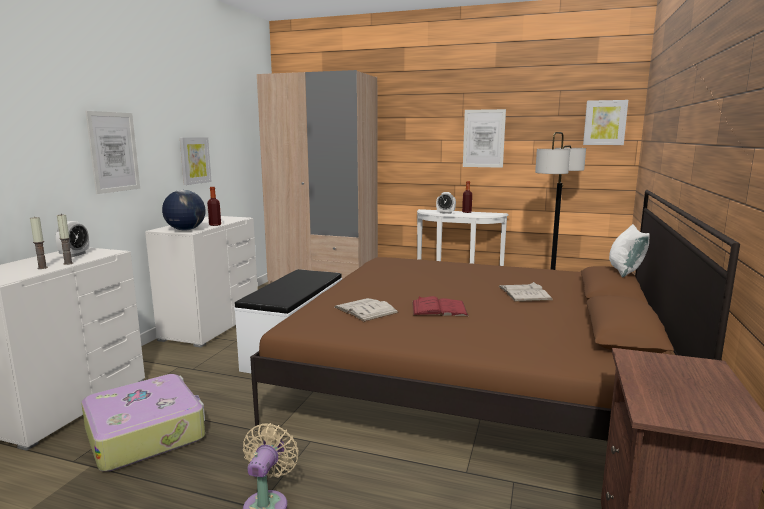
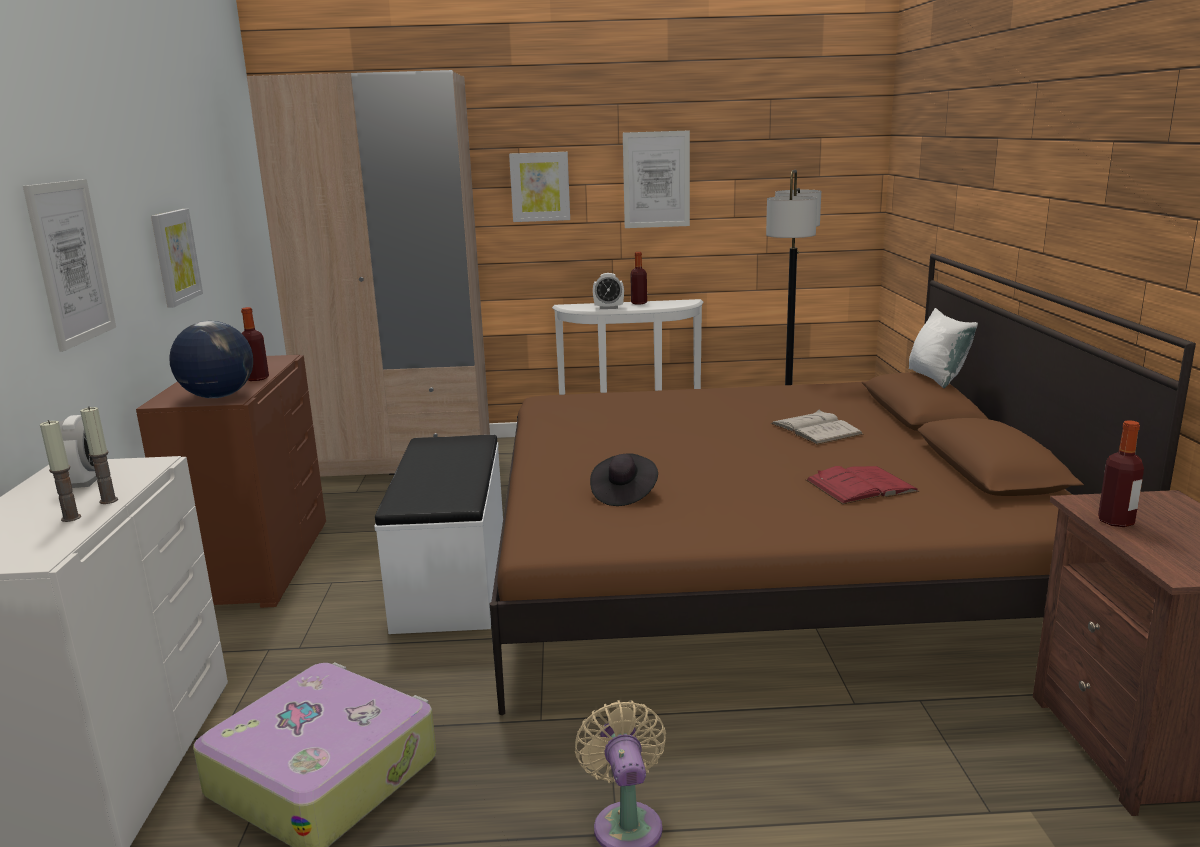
camera: 20 degrees left, 5 degrees up
(210, 326) = (256, 564): white dresser -> brown dresser
(365, 310) = (623, 494): white book -> black hat
(439, 309) = (728, 473): red book -> red book (861, 486)
(605, 122) = (837, 149): picture -> picture (540, 187)
(642, 371) = (1115, 521): none -> bottle

